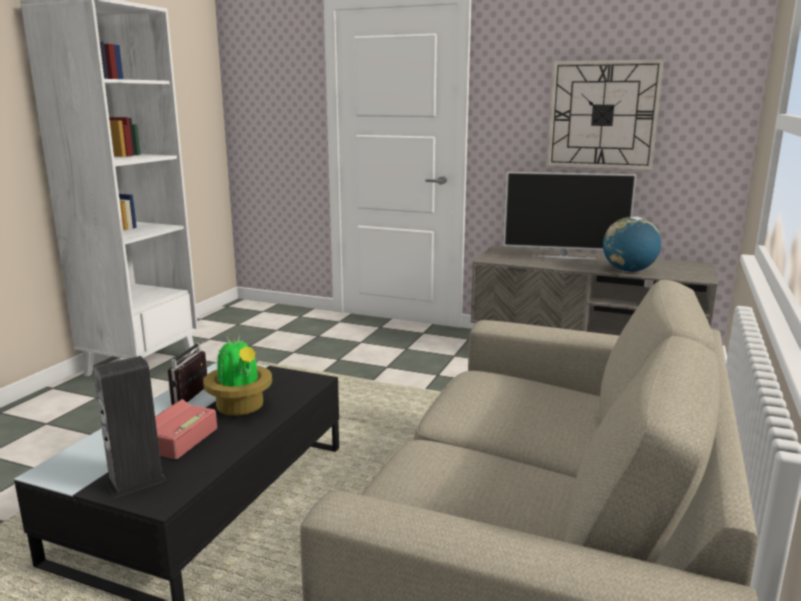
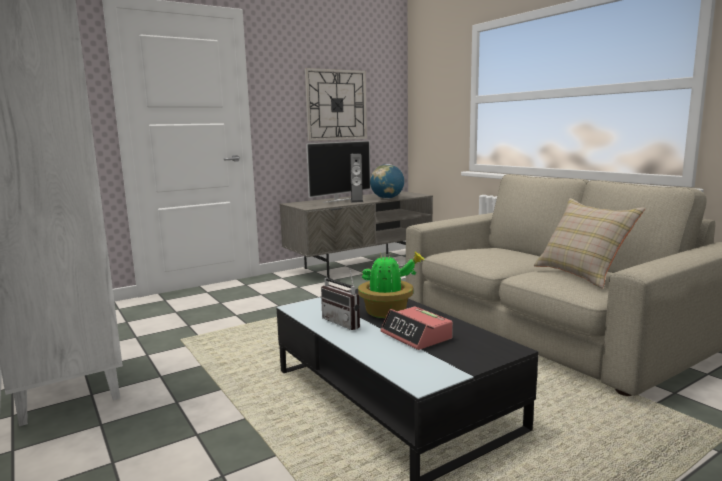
camera: 55 degrees left, 5 degrees down
(136, 481) = (472, 353): speaker -> speaker (356, 201)
(469, 488) = (582, 274): none -> beige pillow

